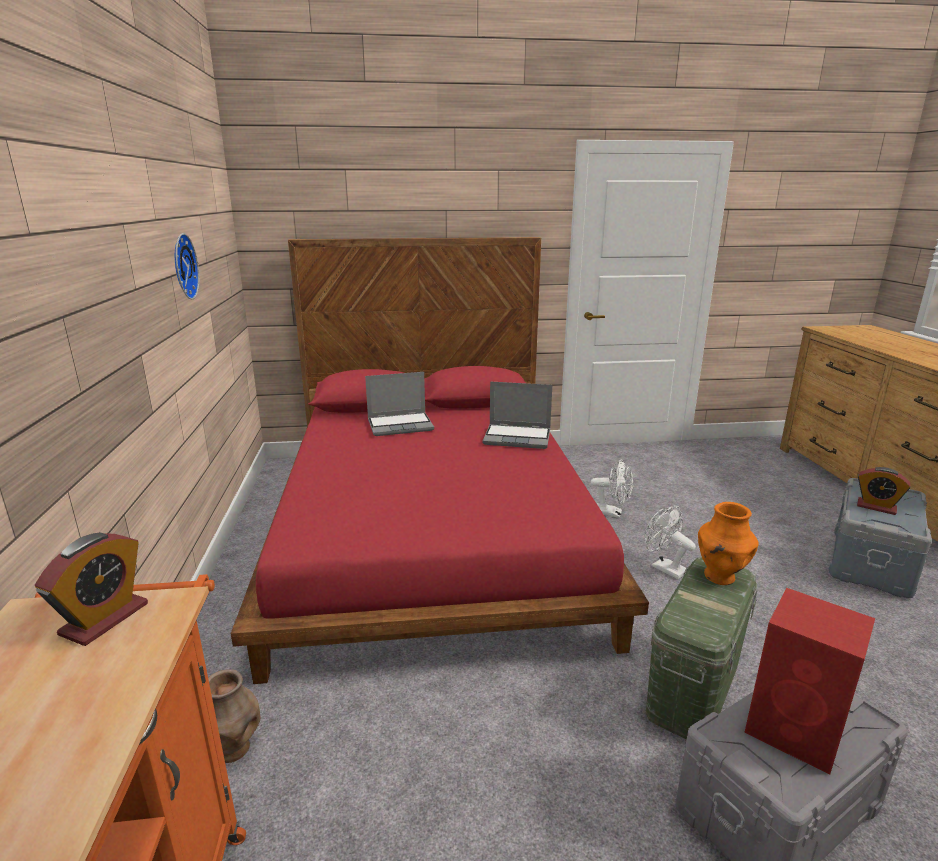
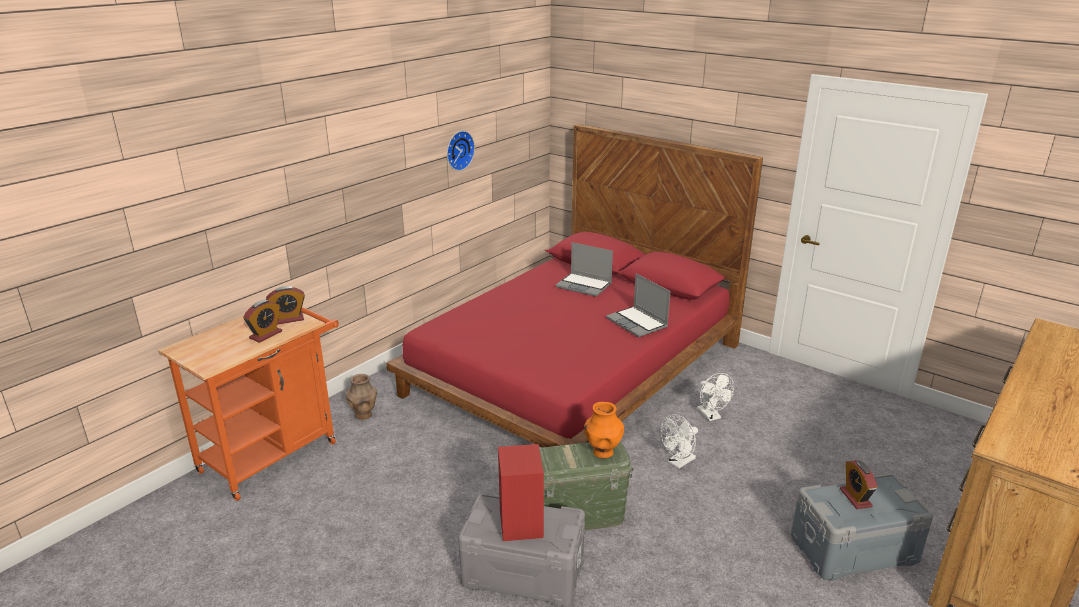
camera: 45 degrees right, 5 degrees up
(93, 681) = (266, 335): none -> alarm clock
(664, 567) = (678, 462): white fan -> white fan turned 135 degrees counterclockwise

